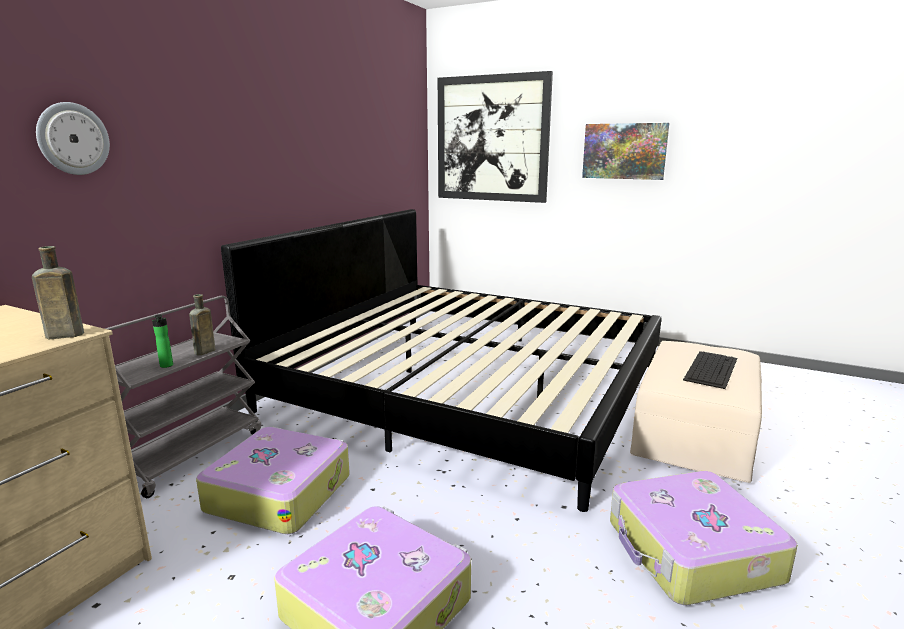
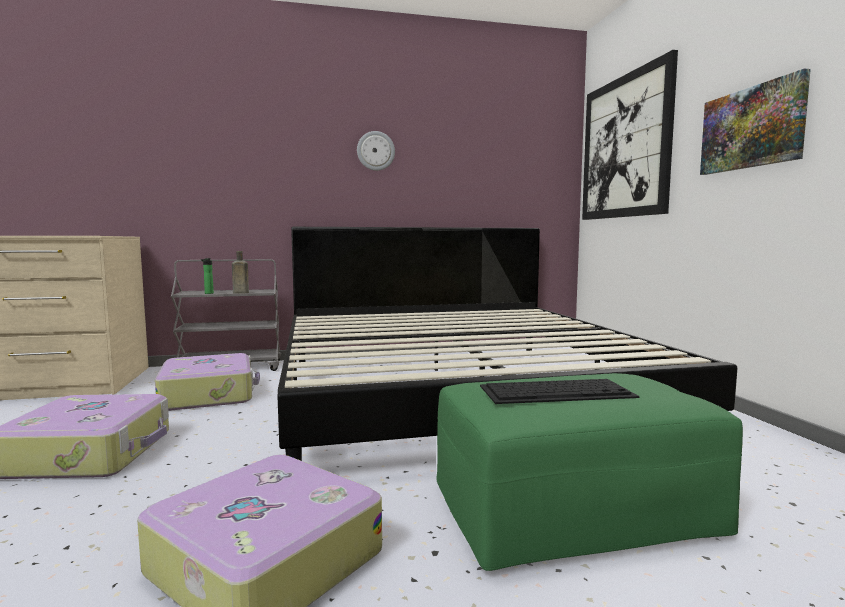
camera: 50 degrees right, 10 degrees down
(62, 335) = (85, 235): brown bottle -> none
(73, 139) = (196, 148): wall clock -> wall clock (375, 151)
(694, 434) = (572, 509): beige ottoman -> green ottoman

